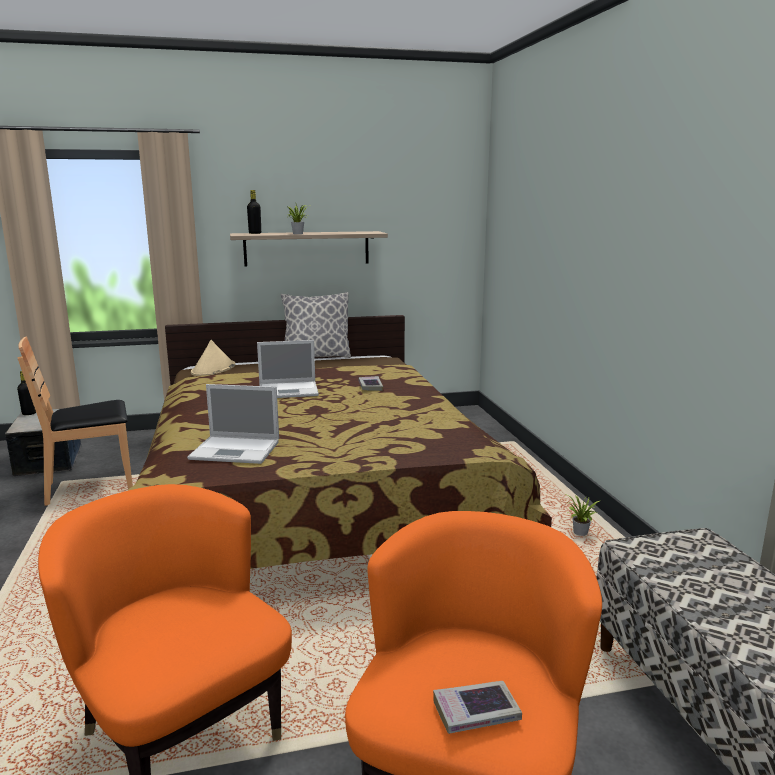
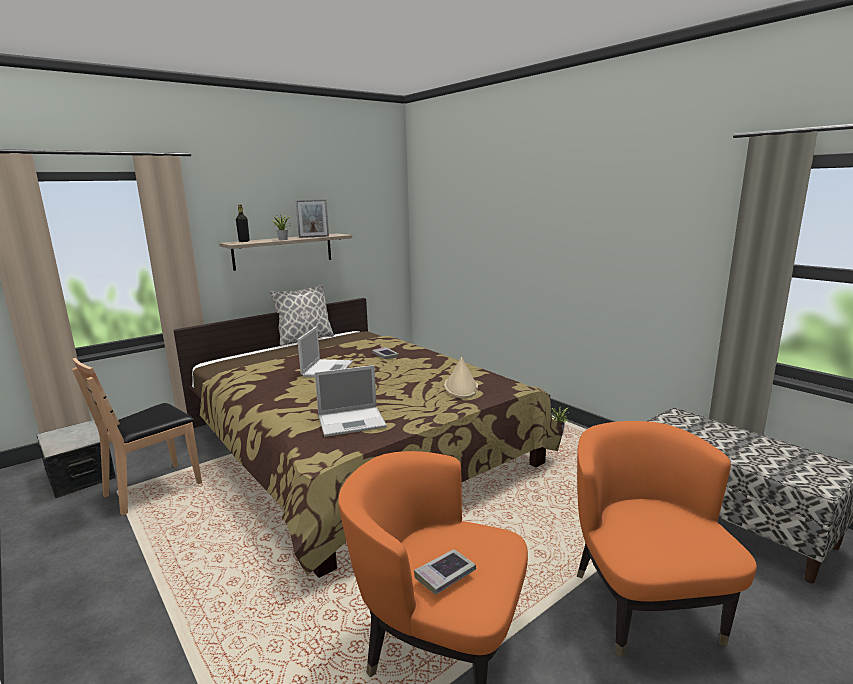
camera: 25 degrees left, 0 degrees up
(29, 413) = (49, 434): black bottle -> none
(213, 369) = (231, 362): beige hat -> beige hat (461, 387)
(289, 390) = (327, 368): laptop -> laptop turned 45 degrees counterclockwise
(339, 233) = (314, 237): none -> picture frame
(476, 712) = (688, 545): book -> book (445, 575)

